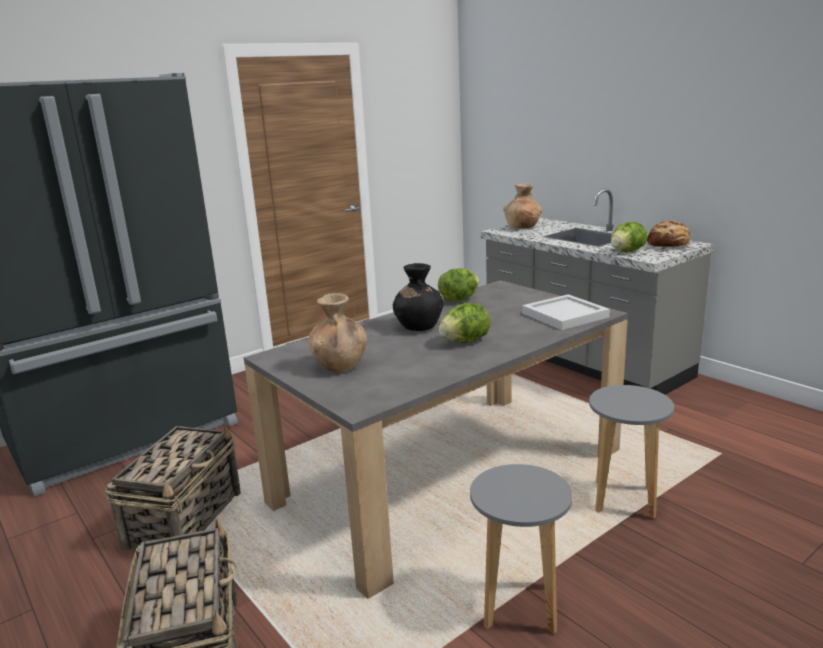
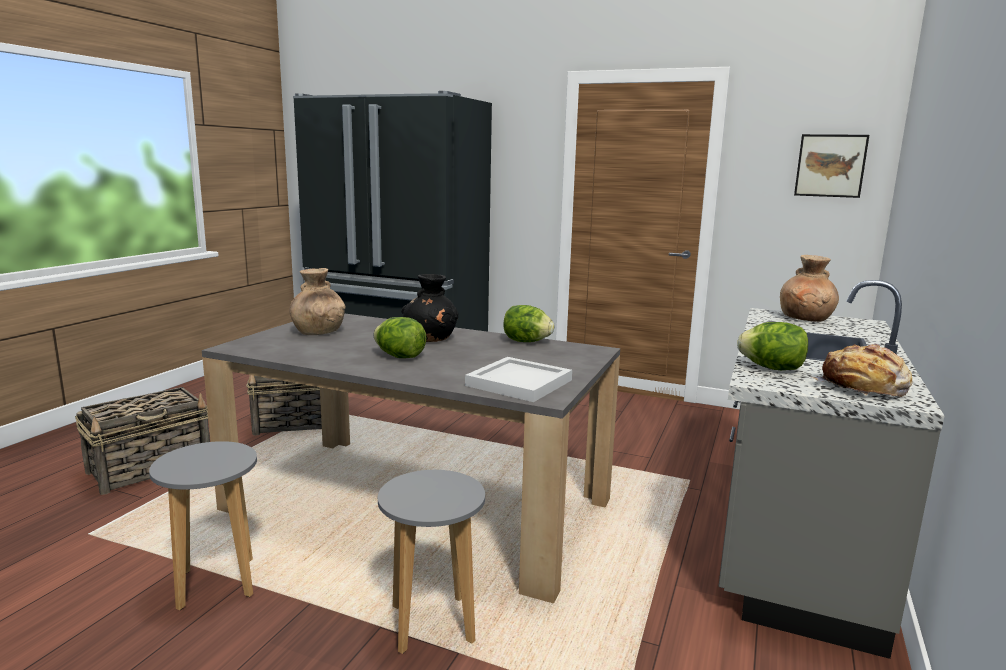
camera: 60 degrees right, 5 degrees down
(429, 119) = (830, 165): none -> picture

